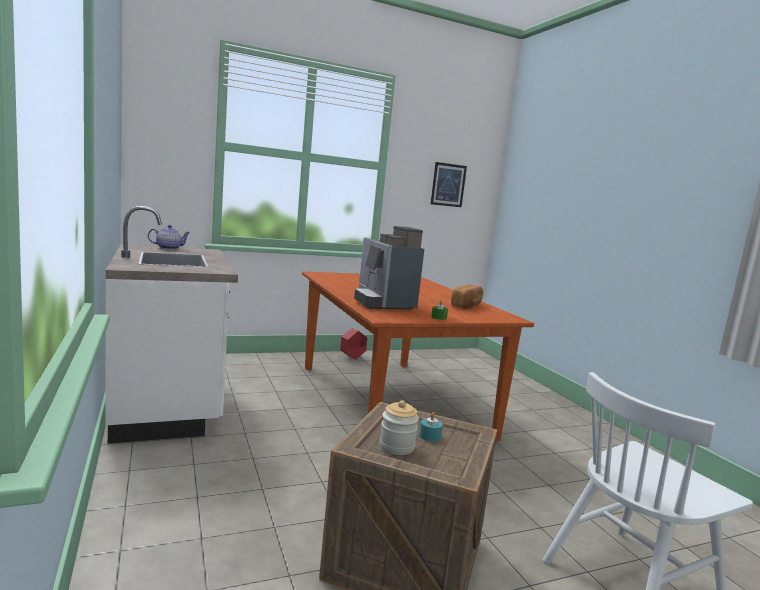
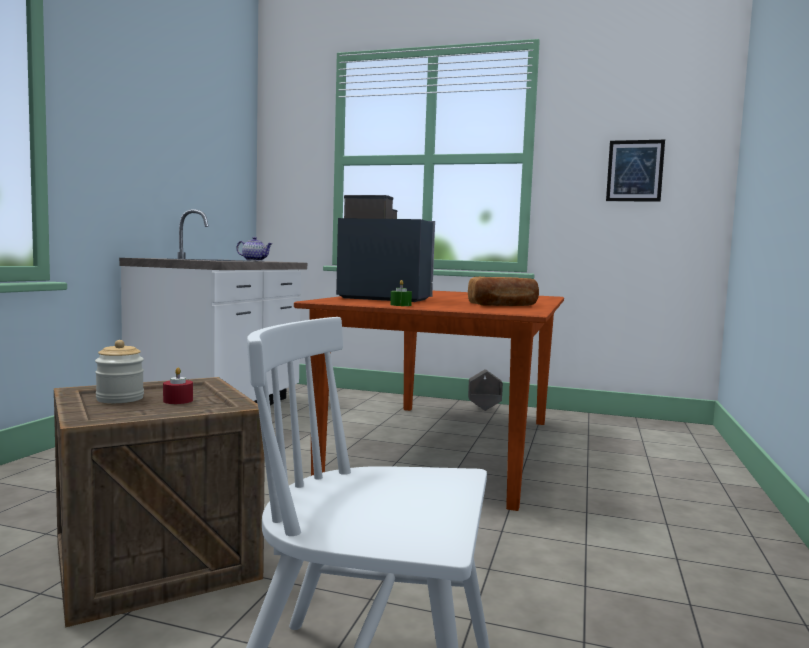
camera: 40 degrees right, 5 degrees down
(352, 358) = (484, 409): red planter -> grey planter
(383, 303) = (382, 298): coffee machine -> coffee machine turned 90 degrees clockwise
(430, 436) = (178, 400): turquoise candle -> red candle

